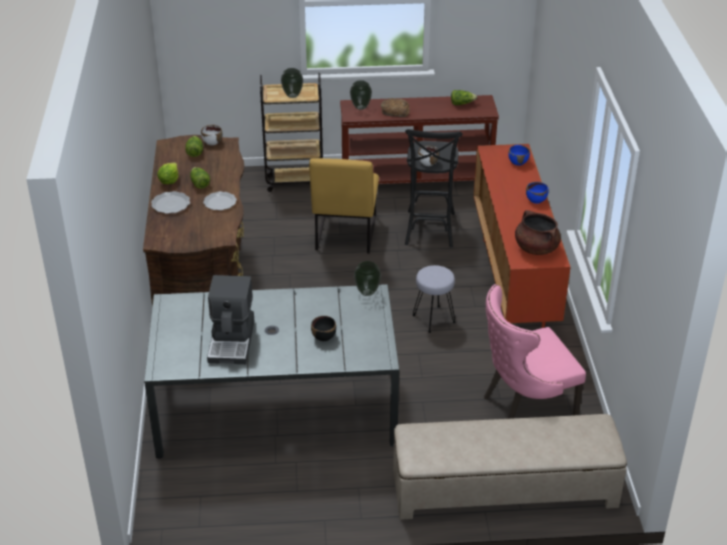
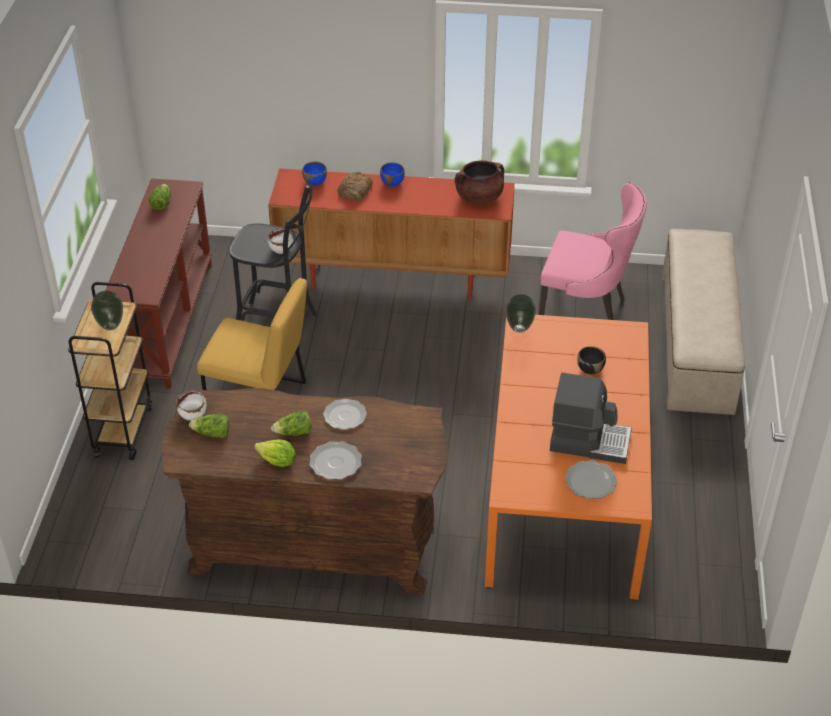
camera: 80 degrees left, 5 degrees up
(184, 344) = (590, 482): none -> plate
(276, 406) = (564, 489): grey dining table -> orange dining table
(361, 107) = (130, 285): vase -> none
(395, 111) = (153, 258): bread -> bread (355, 190)
(433, 319) = (441, 348): grey stool -> none
(525, 404) = (586, 307): pink chair -> pink chair turned 60 degrees counterclockwise

